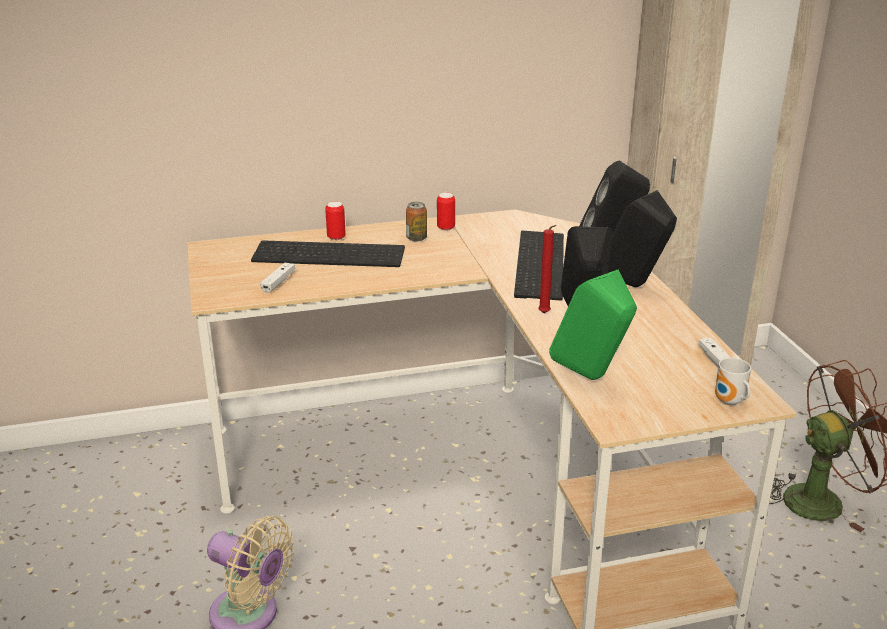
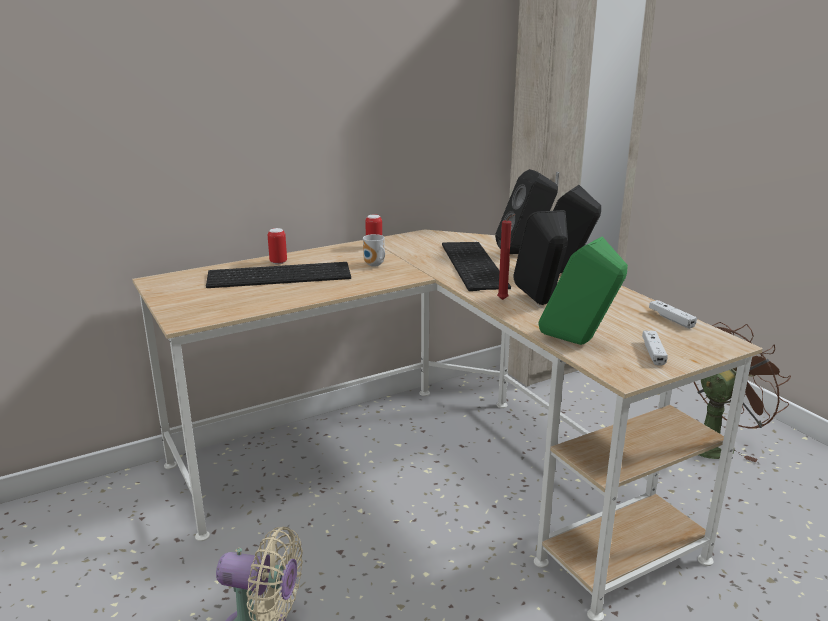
camera: 15 degrees left, 5 degrees down
(278, 282) = (242, 301): white game controller -> white game controller (653, 353)
(416, 238) = (353, 256): can -> none
(729, 402) = (705, 347): mug -> mug (374, 265)

